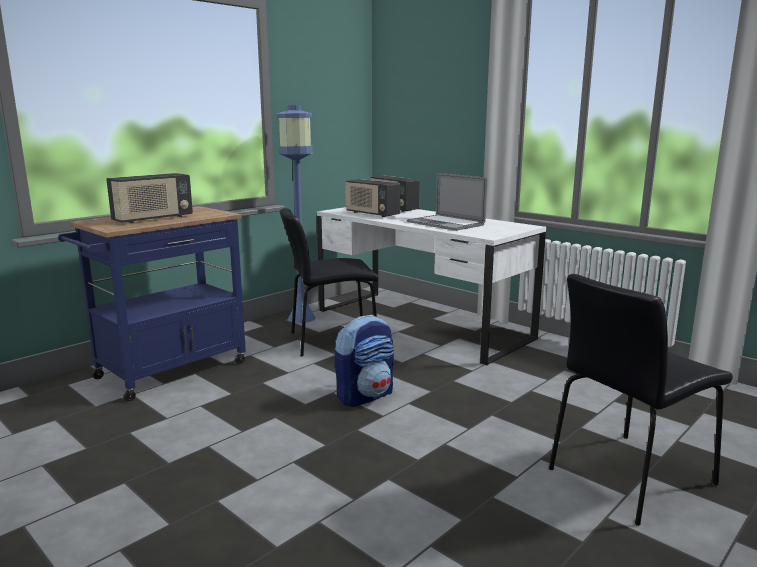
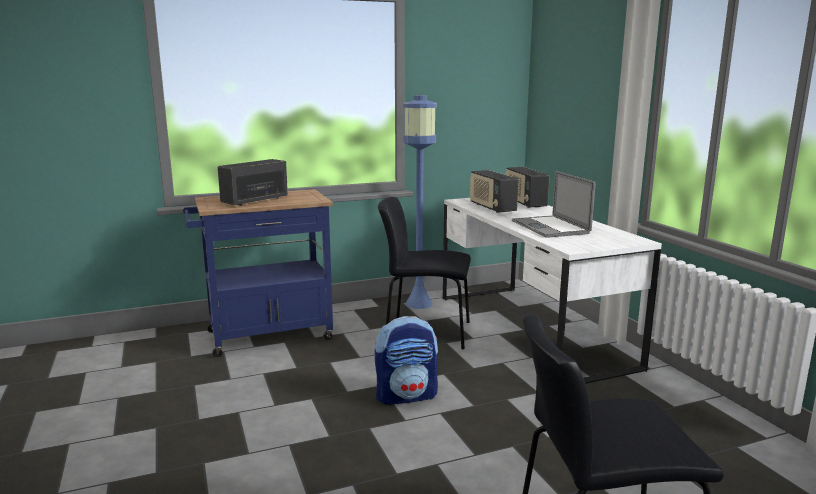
camera: 25 degrees right, 0 degrees up
(153, 219) = (255, 200): radio -> radio turned 150 degrees clockwise

